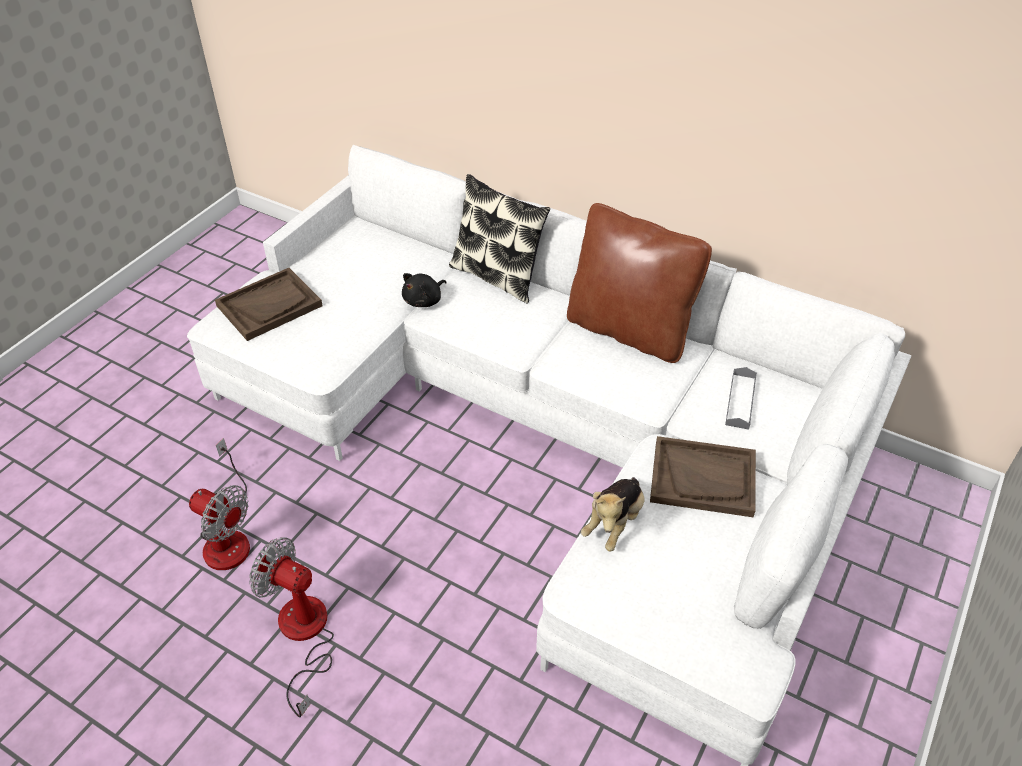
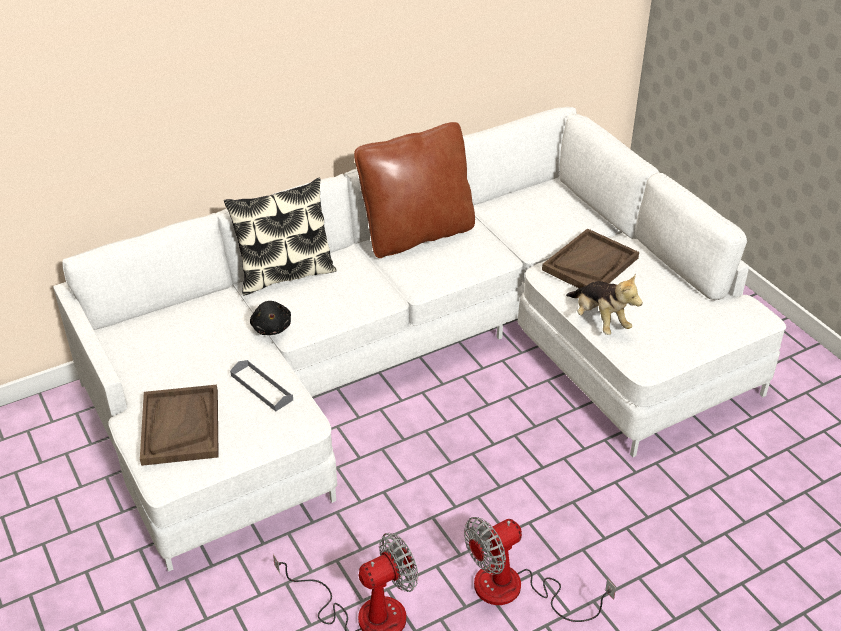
camera: 60 degrees left, 5 degrees down
(740, 401) = (532, 217): grey tray -> grey tray (261, 387)

